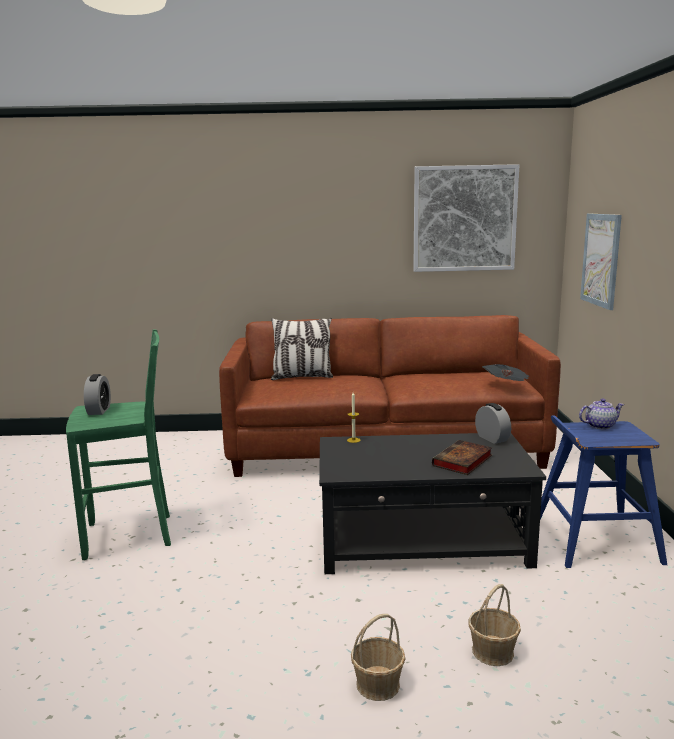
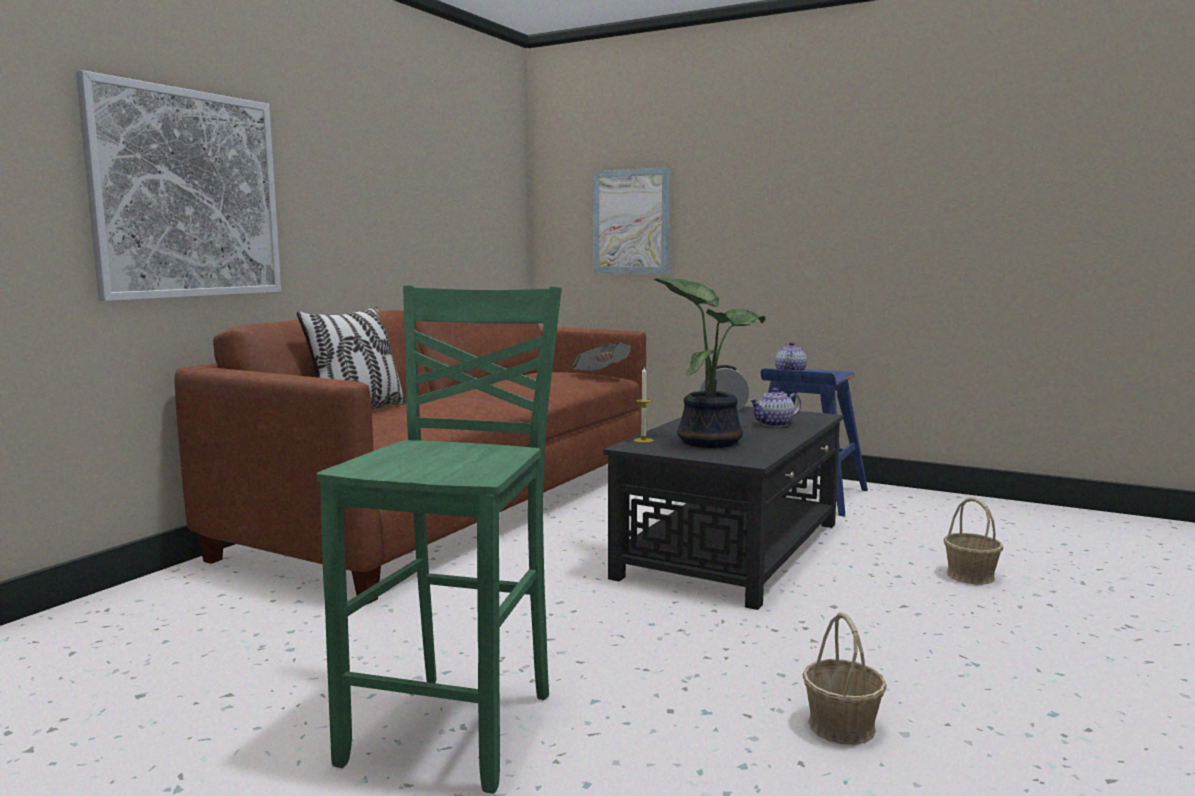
camera: 60 degrees left, 5 degrees down
(99, 410) = (398, 462): alarm clock -> none
(375, 455) = (709, 441): none -> potted plant
(378, 684) = (1008, 634): basket -> basket (842, 726)
(462, 461) = (774, 424): book -> teapot
(464, 218) = (451, 170): picture -> picture (187, 194)

